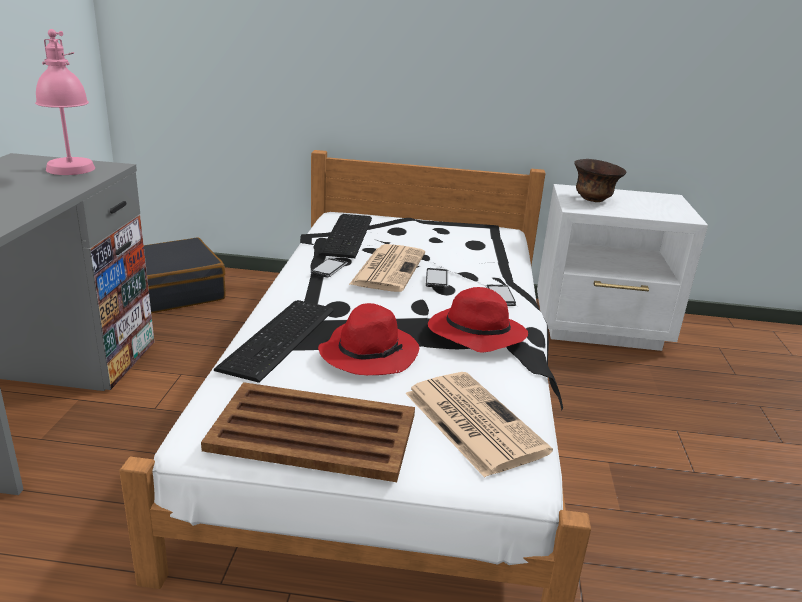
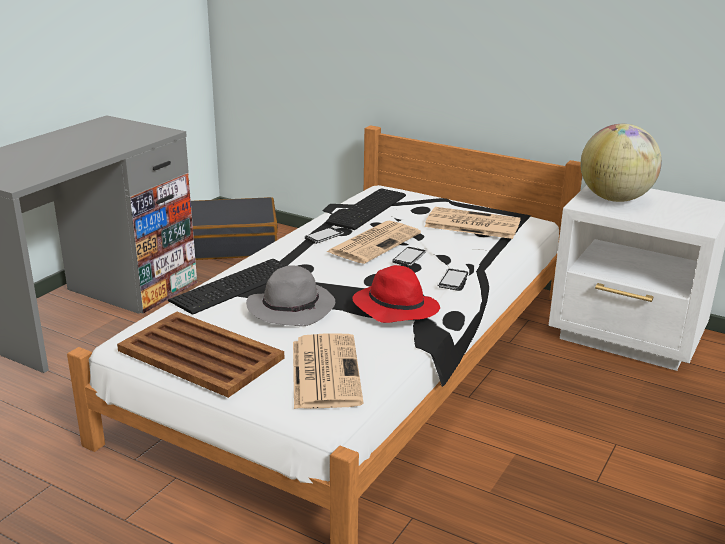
camera: 25 degrees right, 0 degrees up
(73, 174) = (132, 136): pink table lamp -> none
(369, 353) = (292, 308): red hat -> grey hat
(459, 239) = (471, 224): none -> newspaper
(593, 200) = (615, 199): brown bowl -> globe

